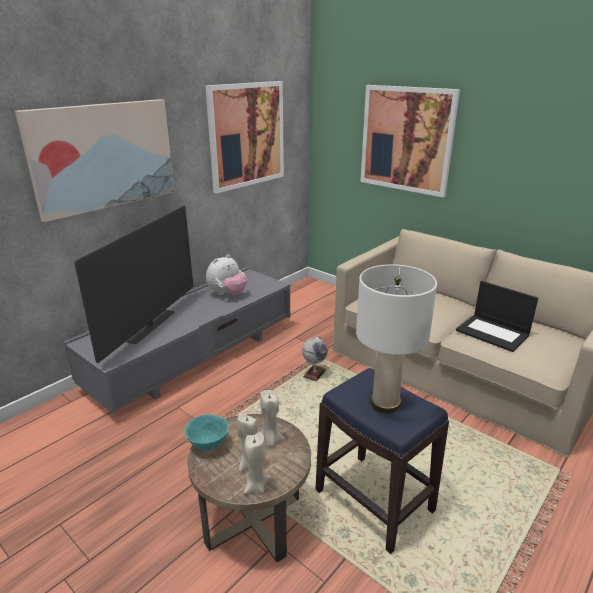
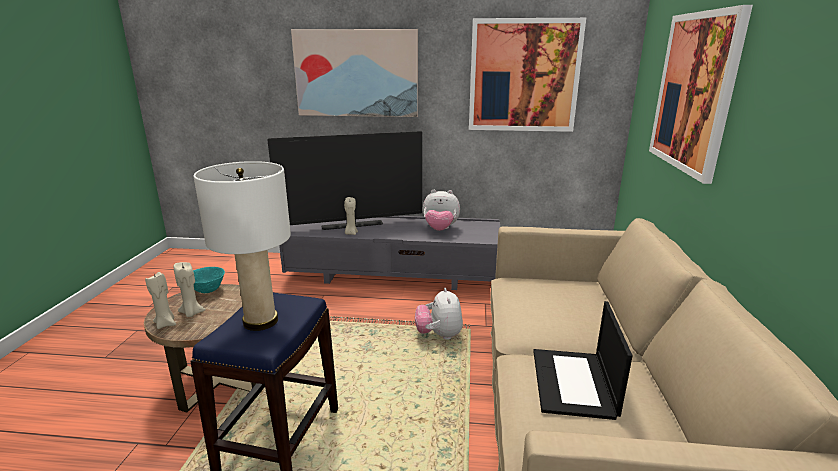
camera: 55 degrees right, 5 degrees down
(270, 440) = (227, 311): beige candle -> beige candle (351, 233)
(314, 374) = (439, 335): globe -> plush toy

